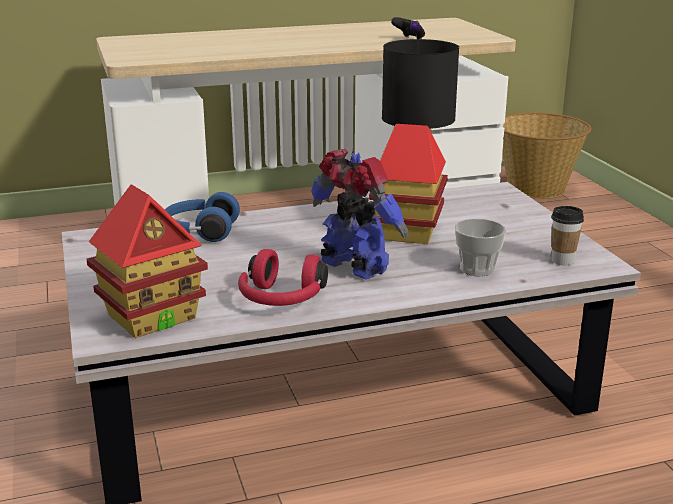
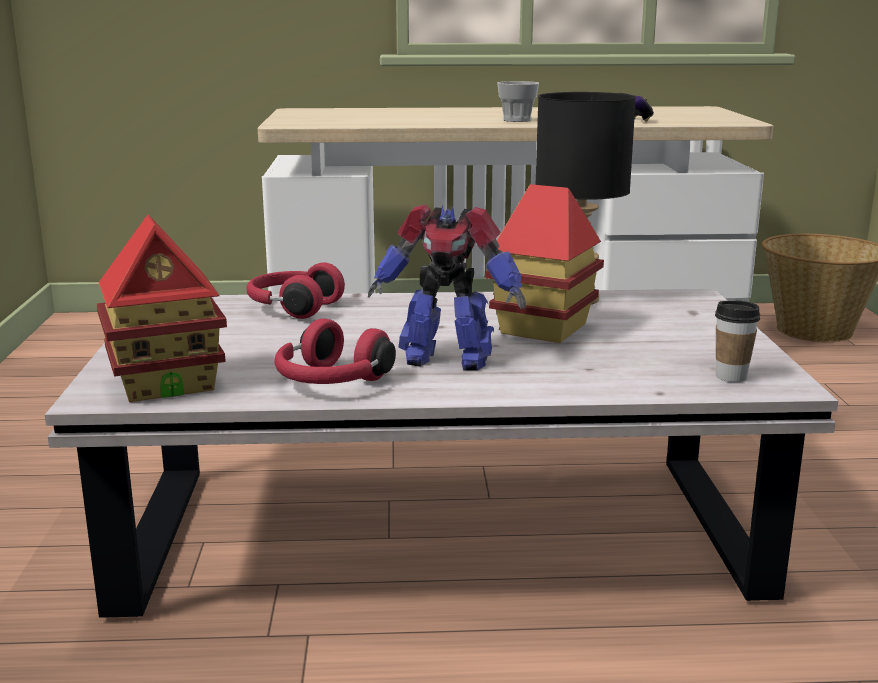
camera: 15 degrees right, 5 degrees down
(200, 232) = (292, 308): blue headphones -> red headphones
(353, 268) = (446, 359): toy robot -> toy robot turned 135 degrees clockwise
(477, 269) = (606, 374): cup -> cup (517, 120)

